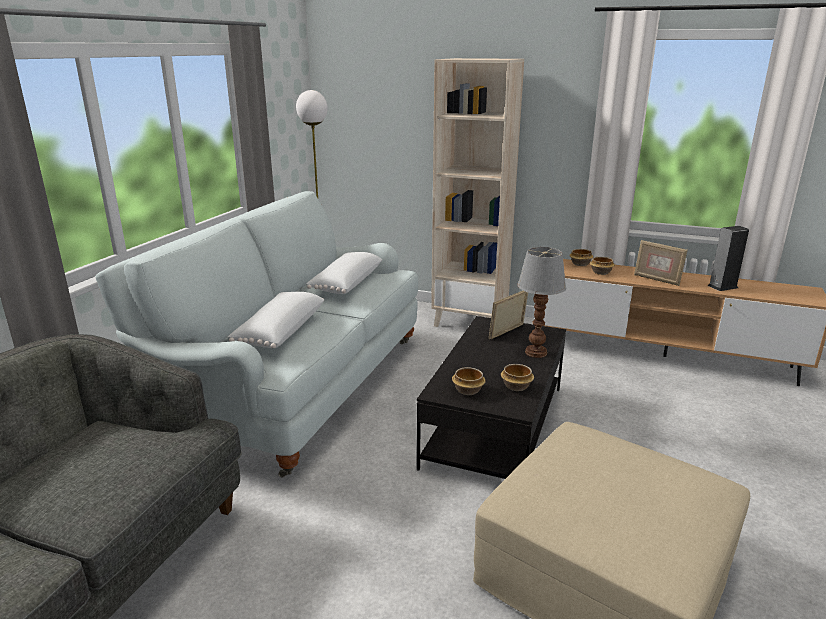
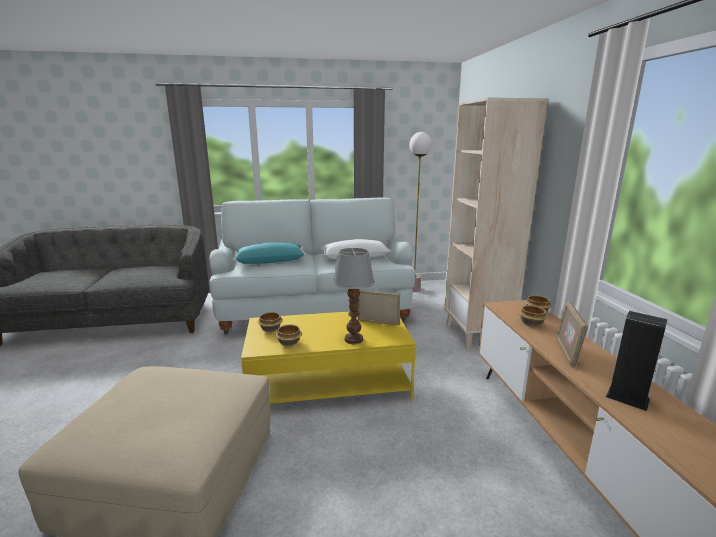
camera: 60 degrees right, 5 degrees down
(279, 331) = (270, 261): white pillow -> turquoise pillow
(495, 426) = (329, 384): black coffee table -> yellow coffee table

